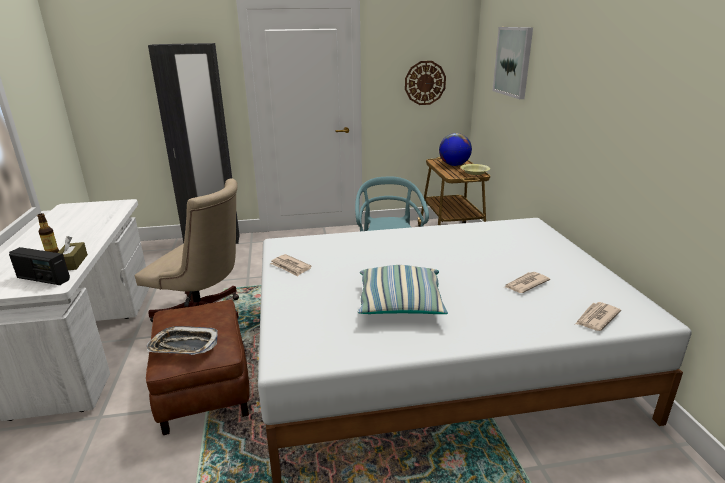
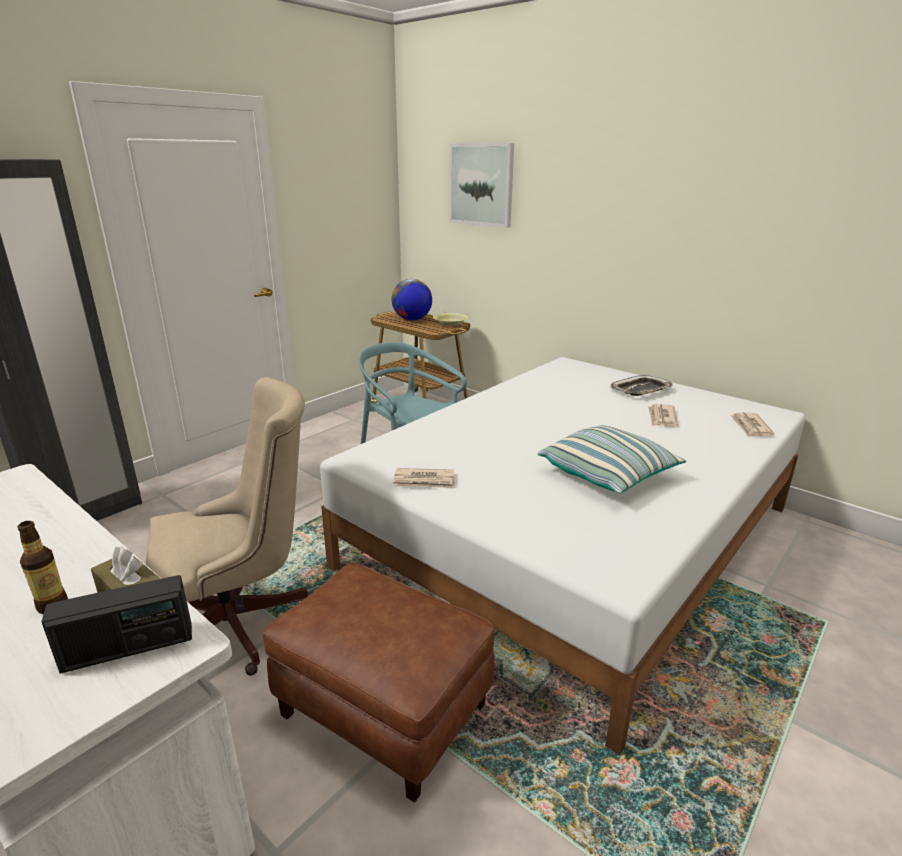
camera: 40 degrees left, 0 degrees up
(184, 346) = (404, 645): tray -> tray (641, 390)
(425, 83) = (351, 218): wall clock -> none

